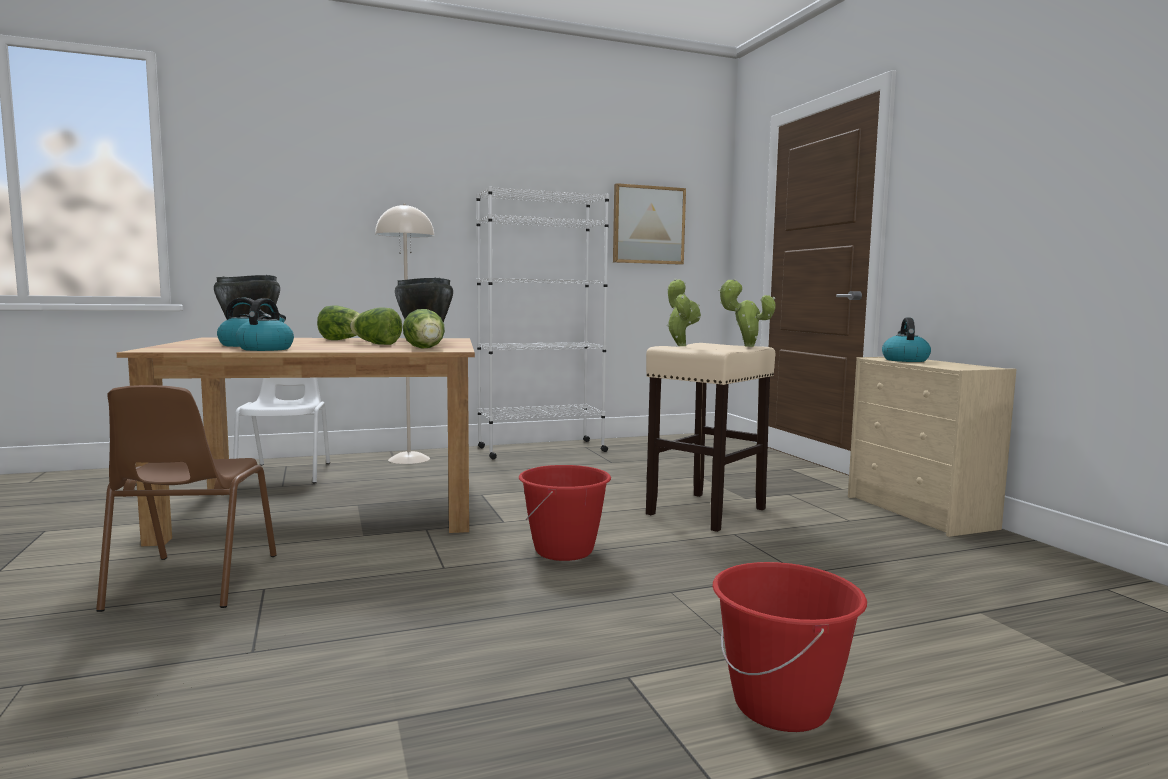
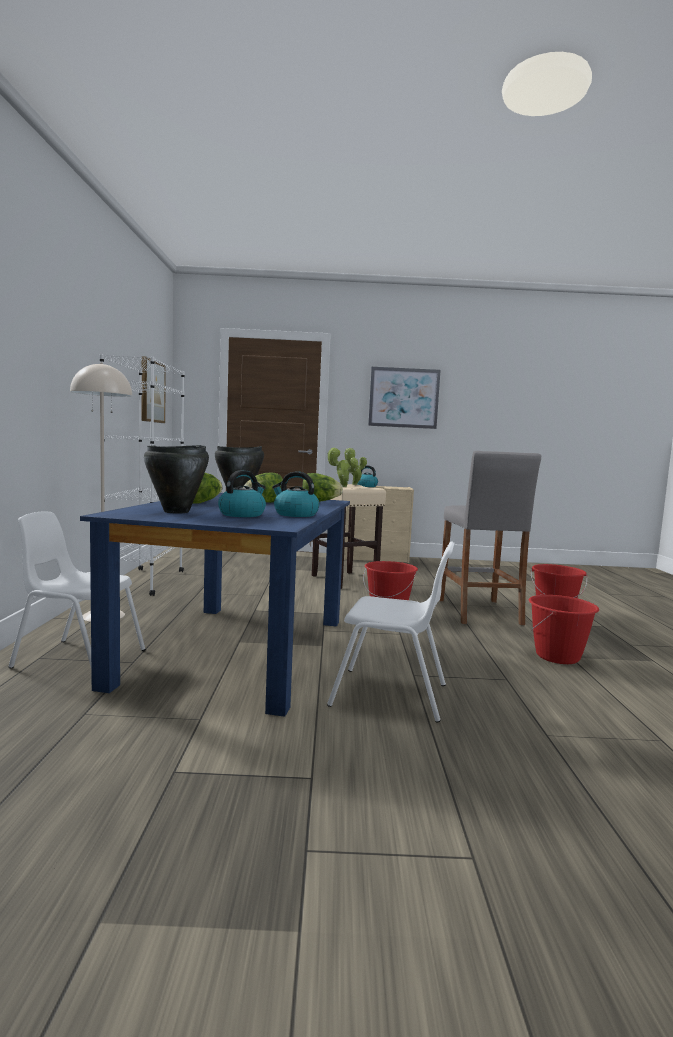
camera: 70 degrees left, 0 degrees up
(191, 582) = (391, 695): brown chair -> white chair
(331, 507) = (237, 649): brown dining table -> blue dining table
(391, 702) = (558, 657): none -> red bucket
(645, 616) = (479, 612): none -> grey stool
(1014, 162) = (403, 398): none -> picture

